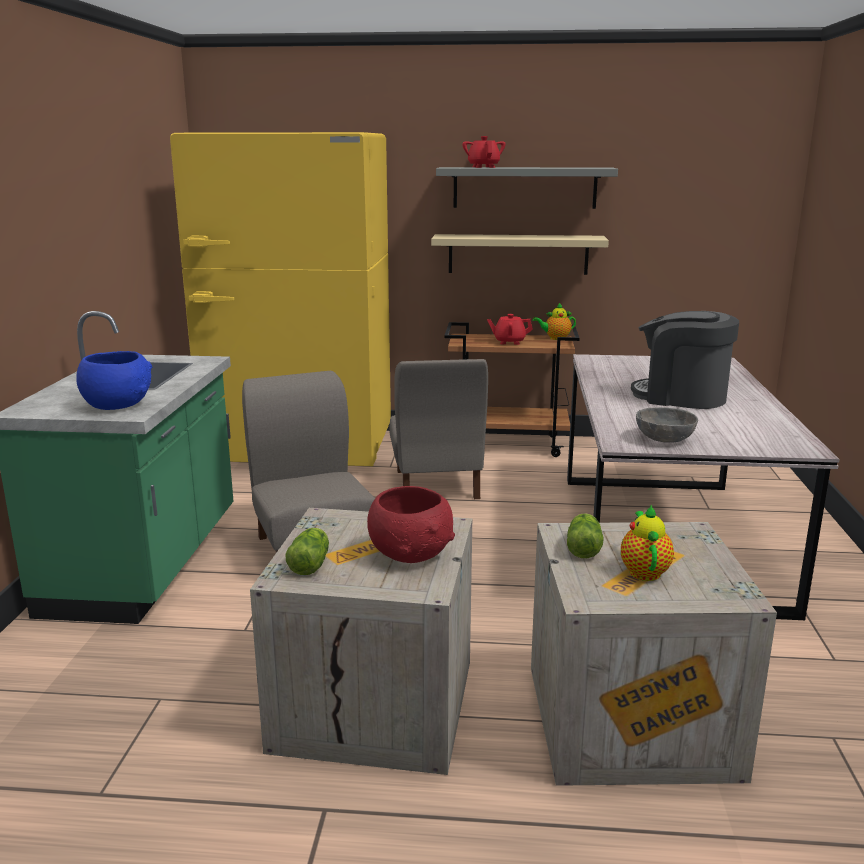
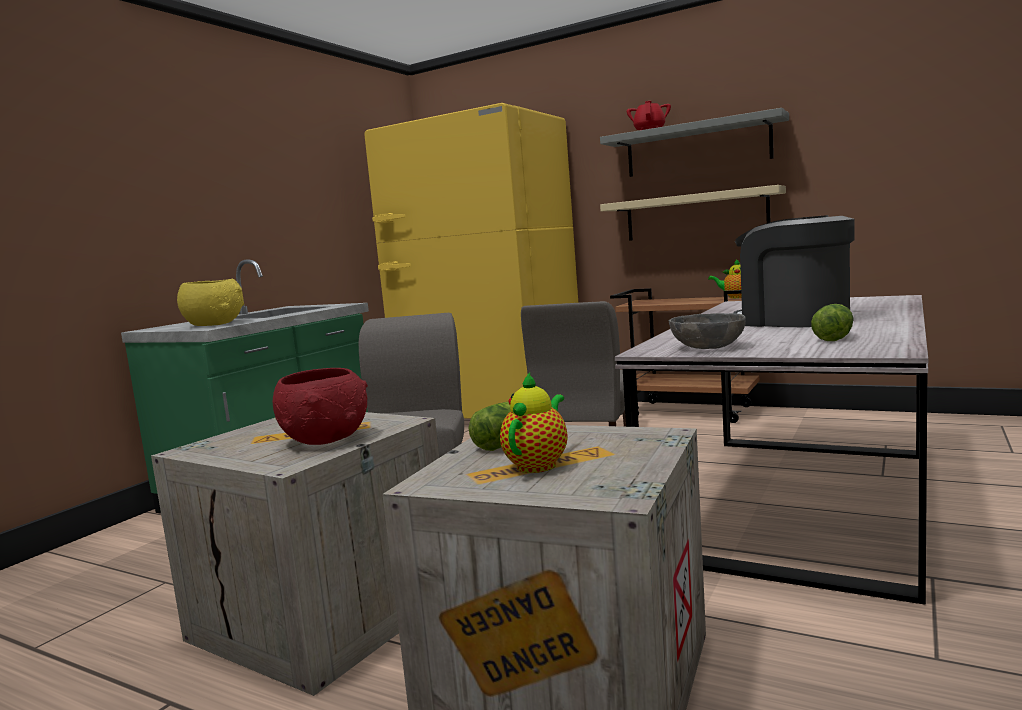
camera: 25 degrees right, 10 degrees down
(117, 405) = (215, 324): blue bowl -> yellow bowl
(311, 563) = (231, 441): lettuce -> lettuce (834, 337)
(509, 342) = (681, 301): red teapot -> none

